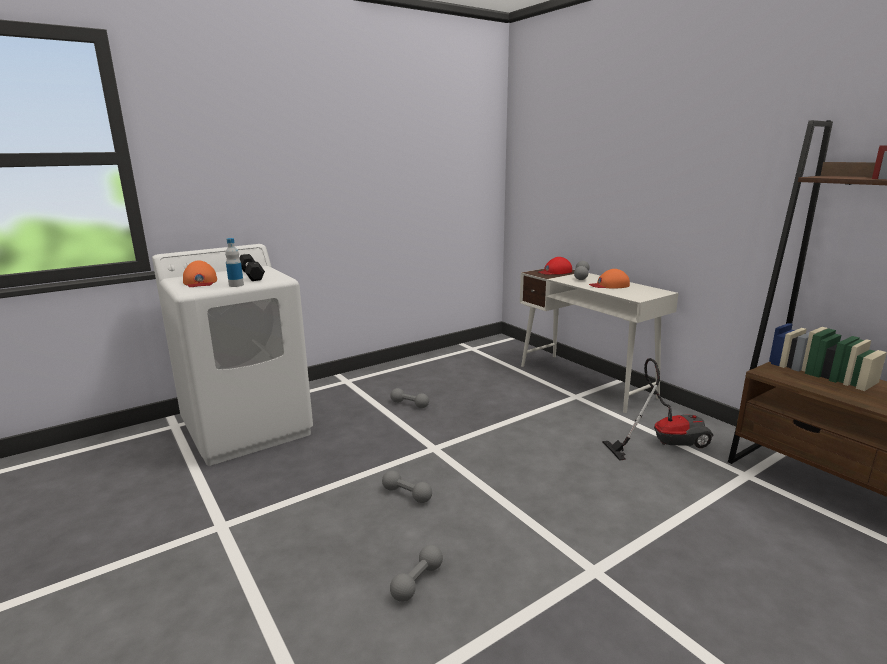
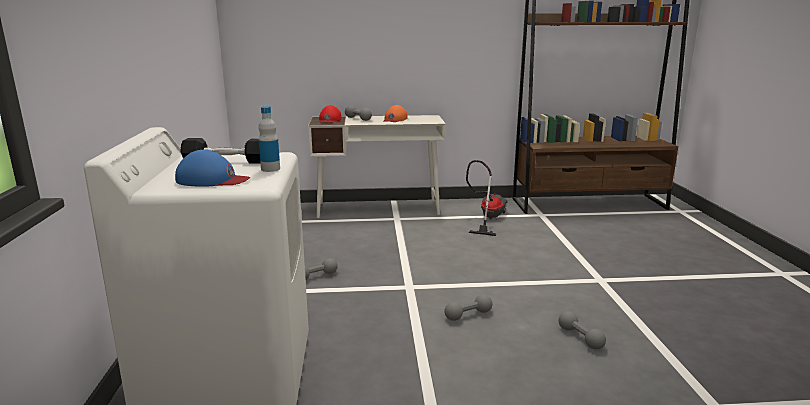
camera: 60 degrees left, 0 degrees up
(200, 282) = (212, 180): orange cap -> blue cap

